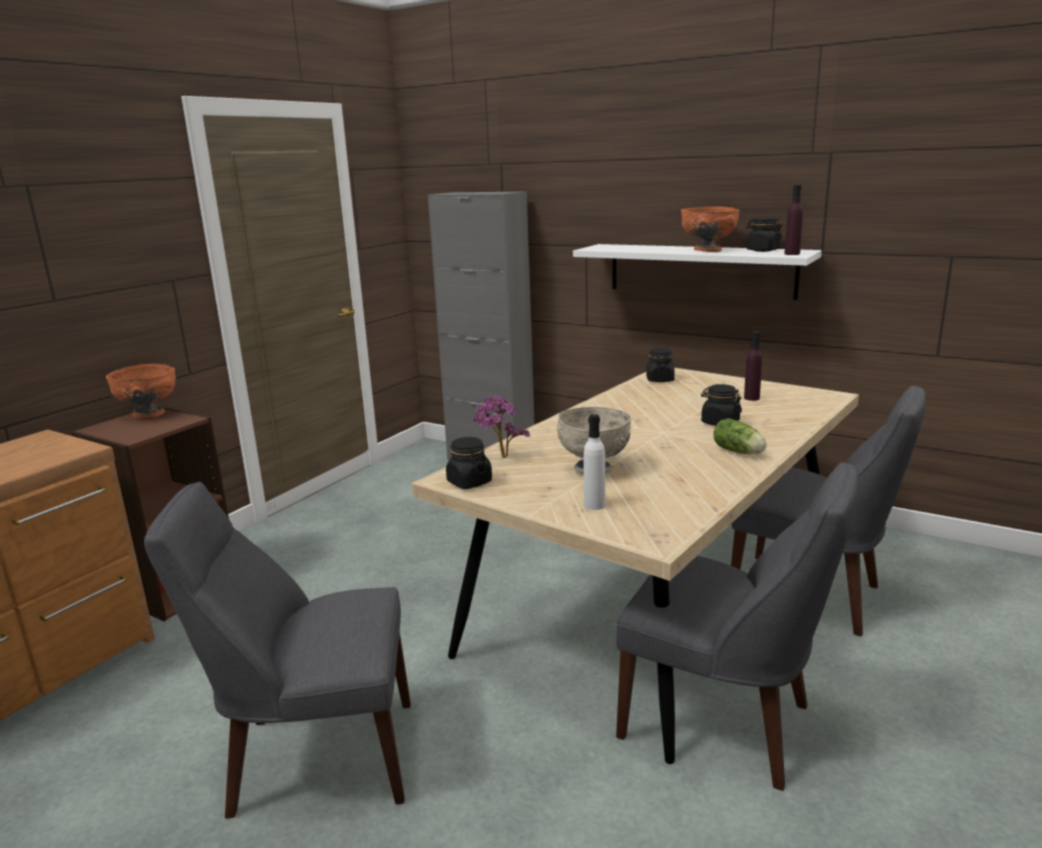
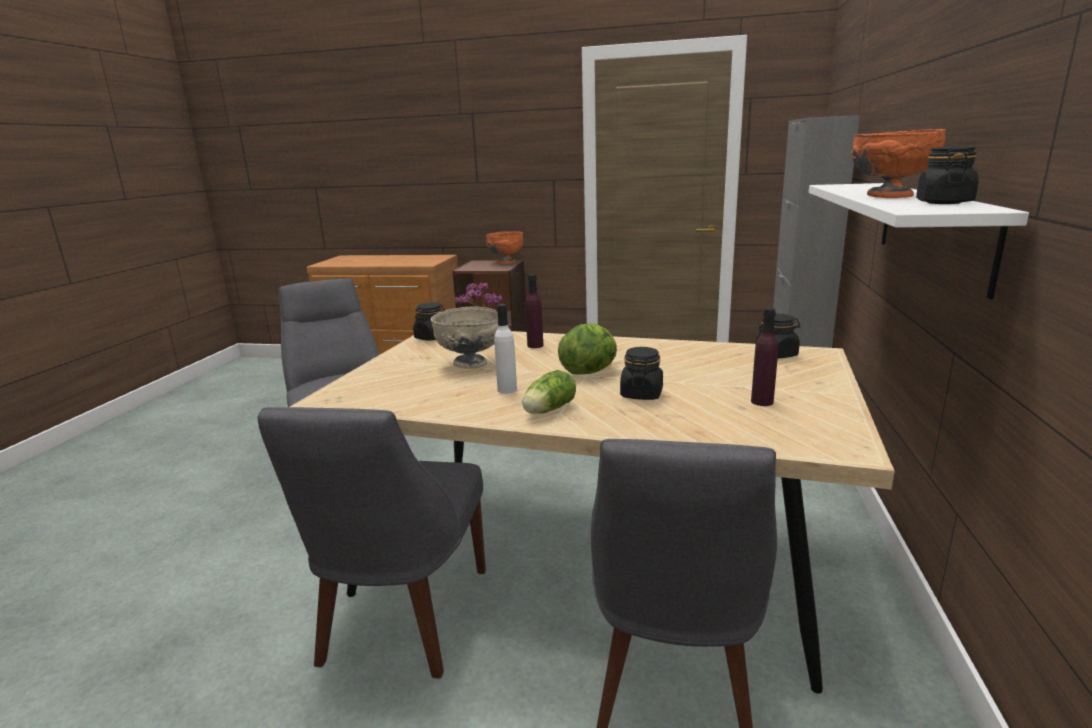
camera: 70 degrees right, 0 degrees up
(594, 505) = (395, 373): white bottle -> white bottle (507, 390)
(655, 430) = (590, 371): none -> lettuce
(792, 254) = (927, 209): purple bottle -> purple bottle (535, 345)

